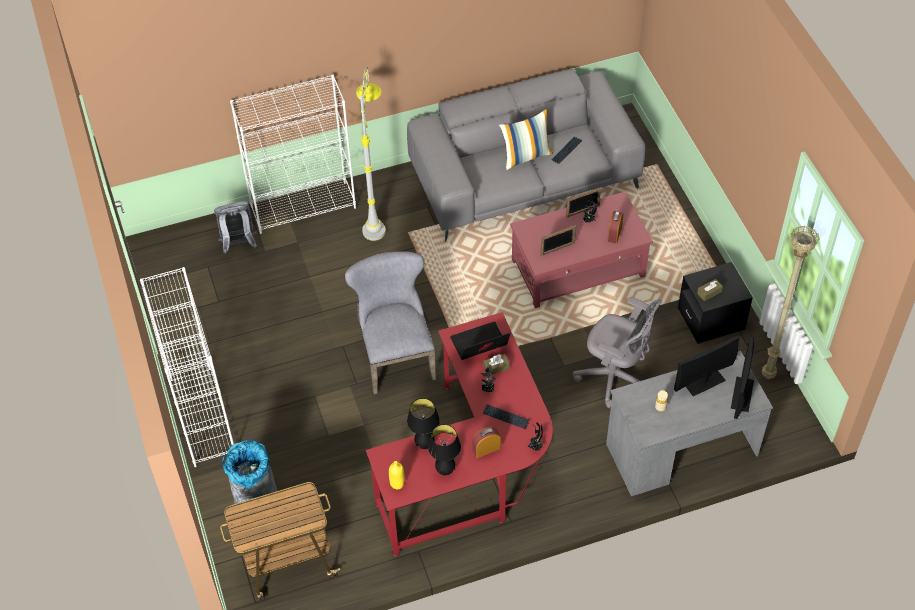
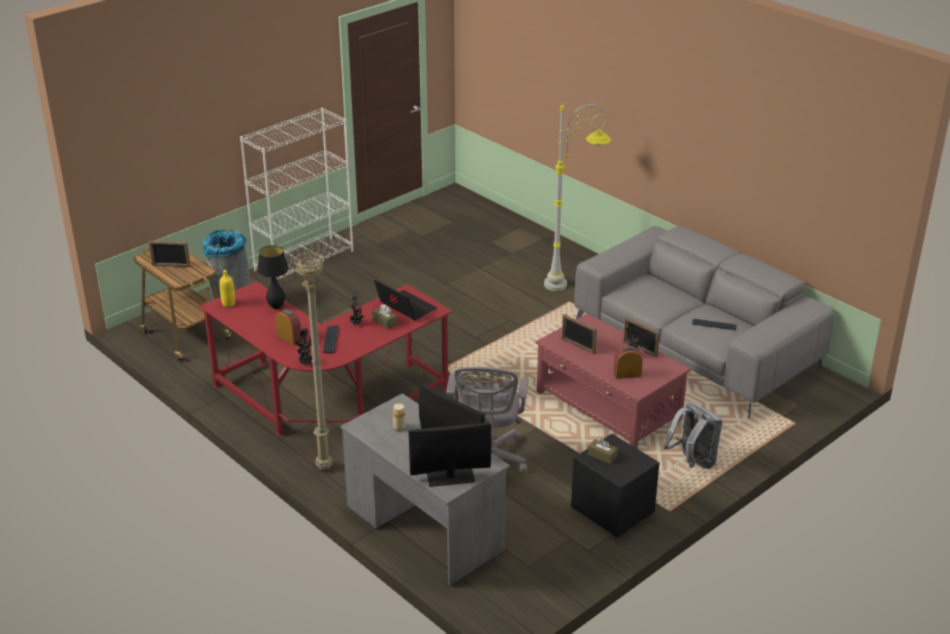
camera: 65 degrees right, 20 degrees down
(238, 244) = (487, 228): grey backpack -> grey backpack (692, 462)
(276, 520) = (171, 266): none -> picture frame
(304, 207) = (552, 245): white bookcase -> none
(395, 355) = (426, 331): grey chair -> none
(445, 471) = (254, 323): black table lamp -> none
(526, 156) = (684, 305): pillow -> none
(767, 374) = (566, 569): beige floor lamp -> beige floor lamp (324, 467)

